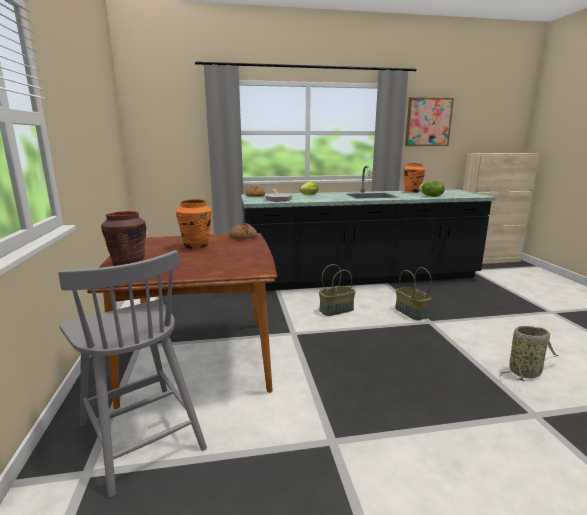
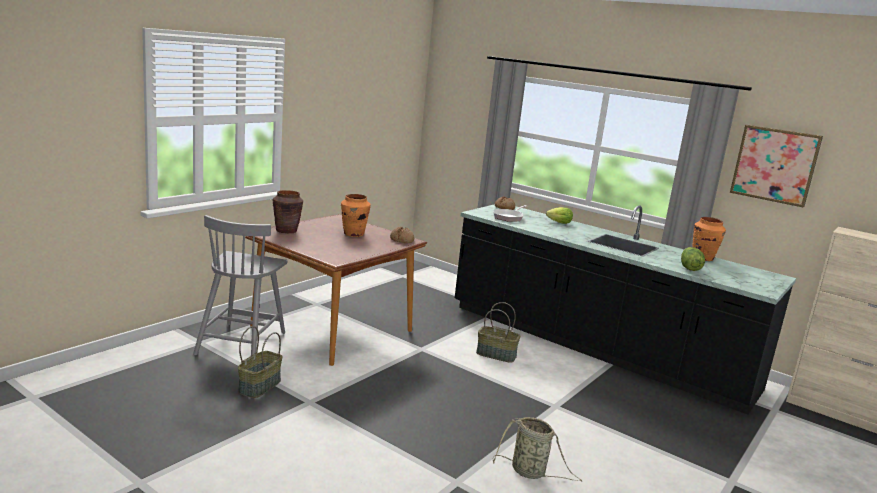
camera: 45 degrees right, 0 degrees up
(410, 312) = (559, 392): basket -> basket (259, 386)

